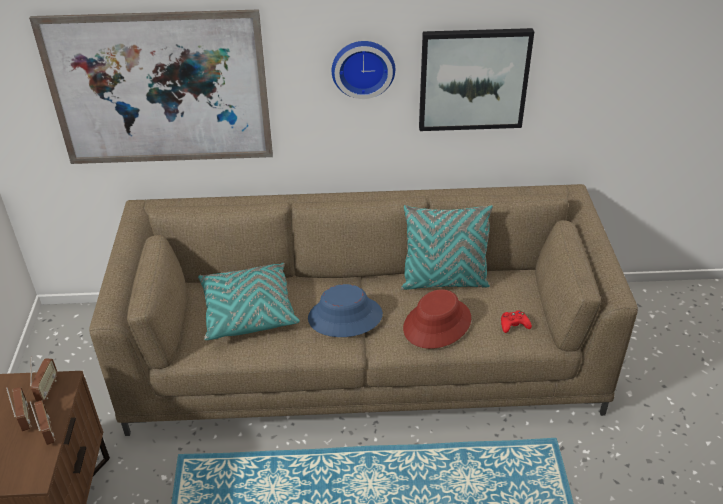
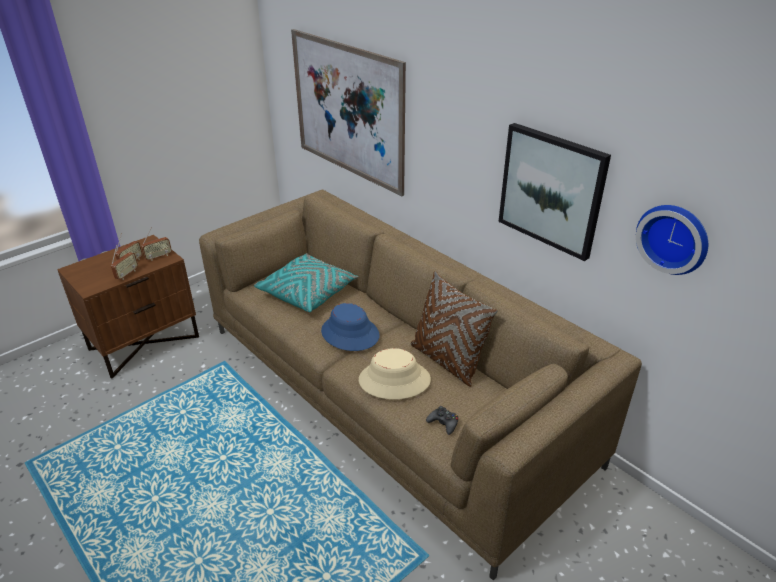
camera: 50 degrees right, 5 degrees down
(363, 67) = (467, 141): wall clock -> wall clock (674, 237)
(437, 324) = (394, 380): red hat -> beige hat
(444, 281) = (447, 360): turquoise pillow -> brown pillow
(514, 325) = (443, 423): red game controller -> black game controller

